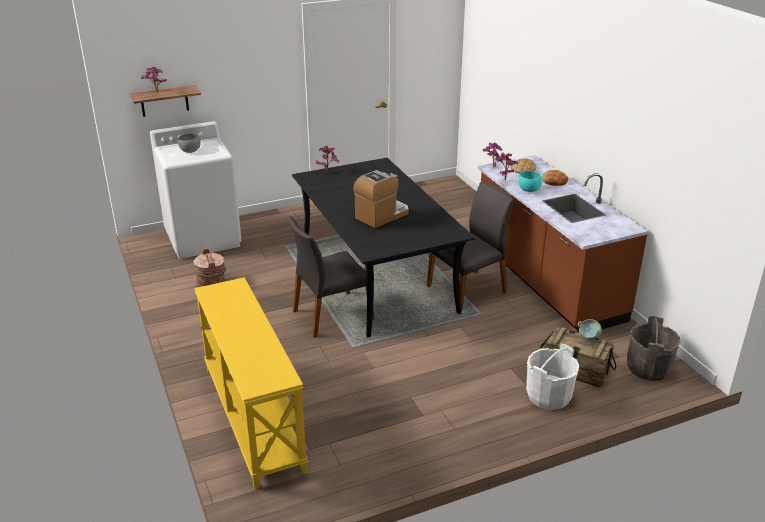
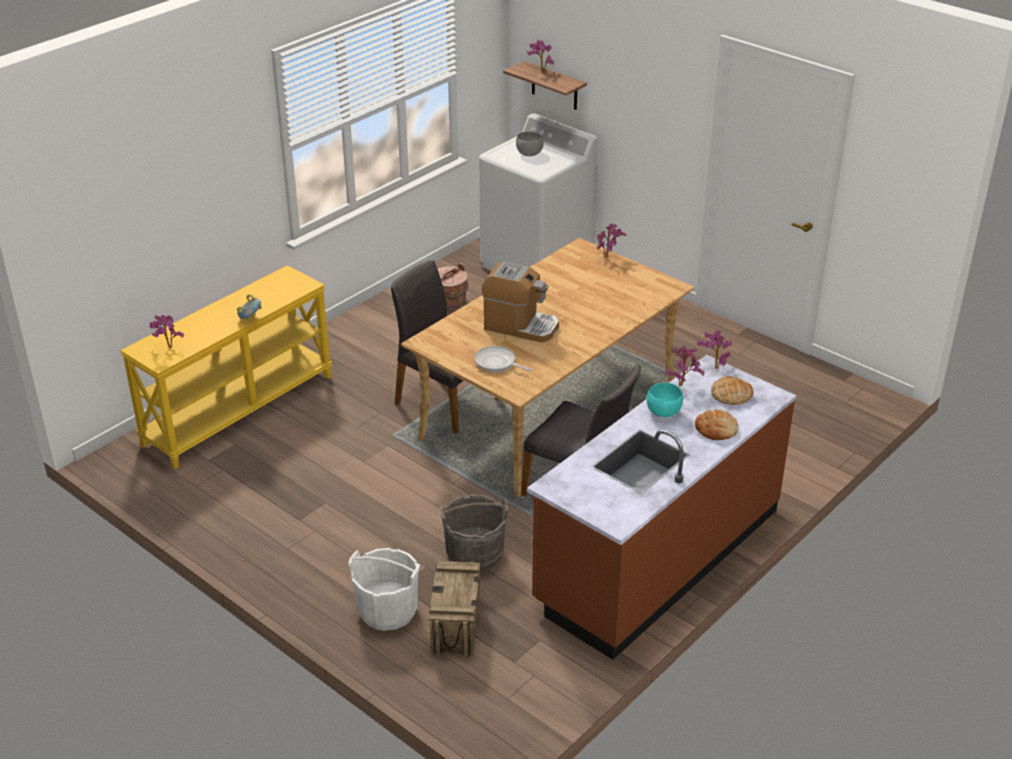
camera: 65 degrees right, 5 degrees up
(267, 371) = (167, 348): none -> potted plant
(377, 278) = (550, 410): black dining table -> beige dining table
(420, 233) = (497, 363): none -> frying pan
(588, 338) = (469, 595): bowl -> bowl (250, 318)
(648, 368) = (504, 695): grey bucket -> grey bucket (474, 554)

